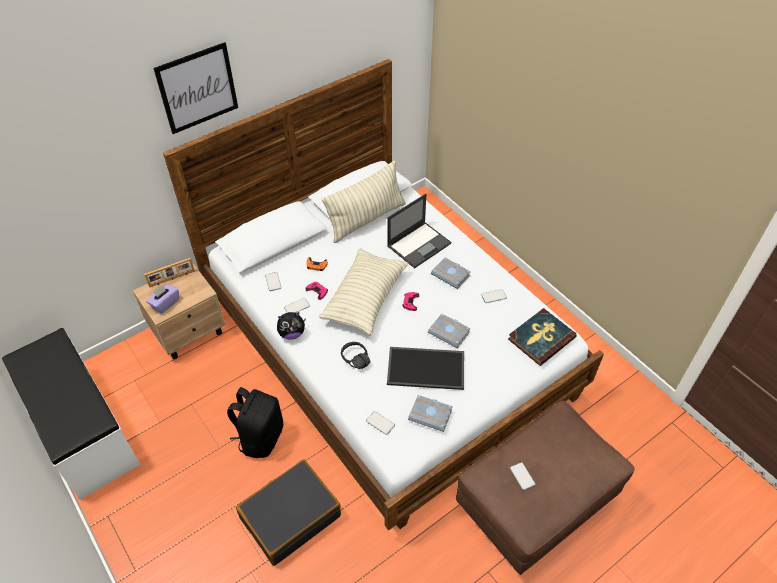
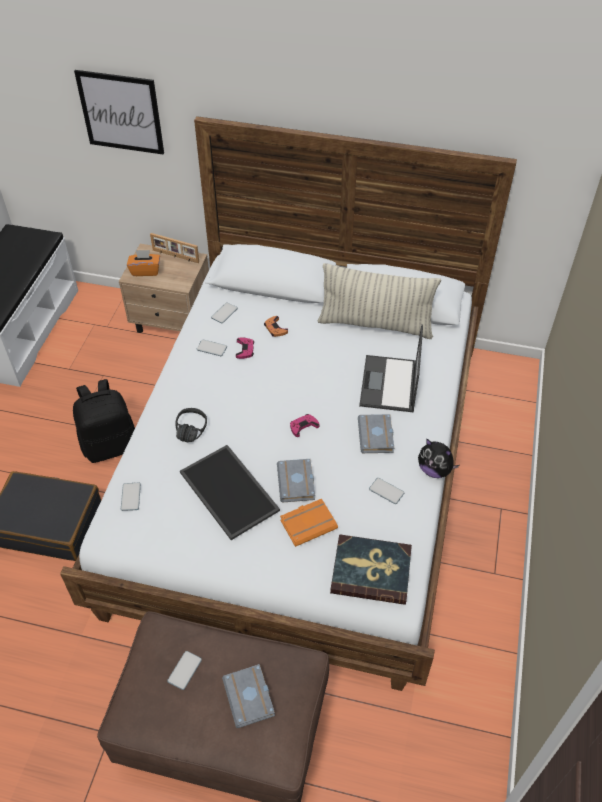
camera: 50 degrees right, 0 degrees up
(165, 303) = (145, 271): purple tissue box -> orange tissue box
(197, 88) = (253, 66): picture -> picture (121, 112)
(292, 333) = (178, 366): plush toy -> plush toy (434, 470)
(365, 299) = (271, 389): pillow -> none
(419, 244) = (389, 385): laptop -> laptop turned 90 degrees clockwise
(431, 414) = (176, 532): grey book -> grey book (251, 698)
(483, 345) = (309, 523): none -> orange book

